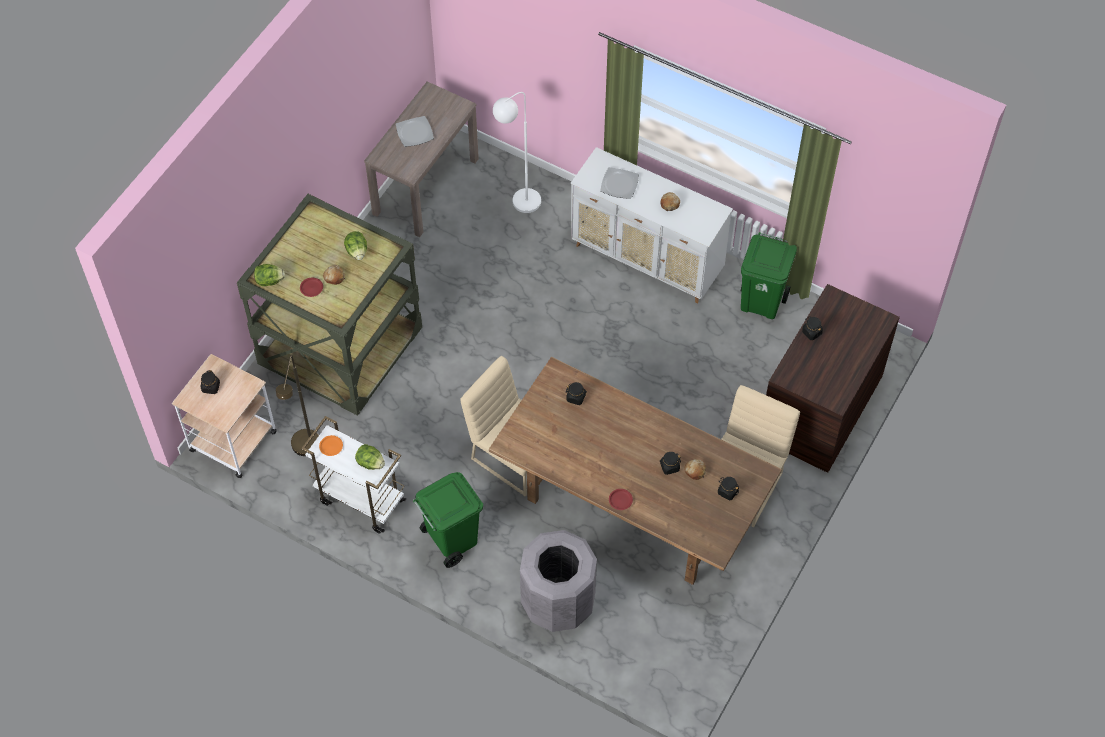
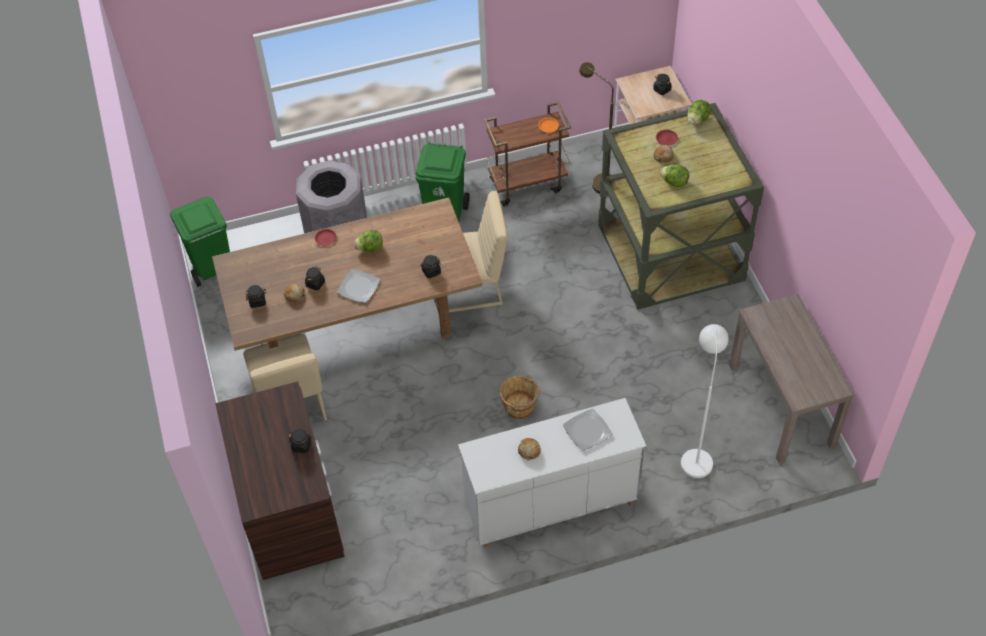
camera: 135 degrees right, 5 degrees down
(360, 500) = (528, 186): white cart -> brown cart
(370, 463) = (513, 137): lettuce -> lettuce (370, 248)
(415, 132) = (798, 346): plate -> plate (358, 287)
(588, 335) = (520, 406): none -> brown bucket
(762, 302) = (421, 554): green trash can -> green trash can (212, 268)

